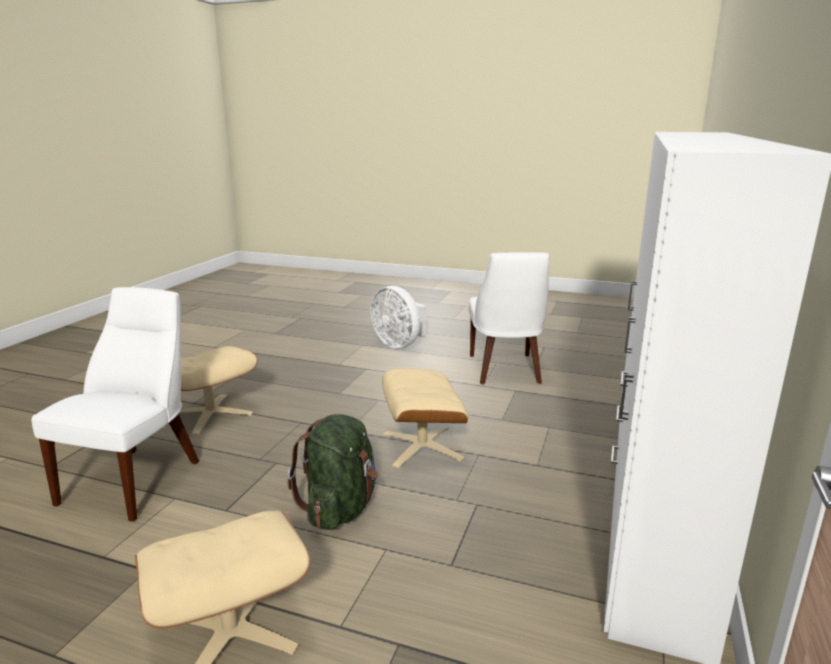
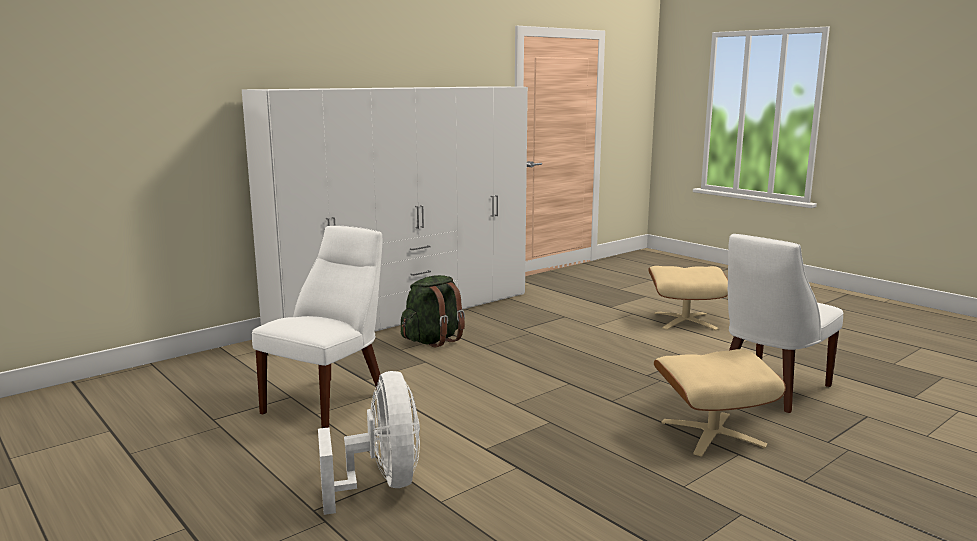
camera: 150 degrees left, 5 degrees down
(340, 508) = (609, 343): green backpack -> green backpack (434, 340)
(421, 446) = (518, 360): beige ottoman -> none

